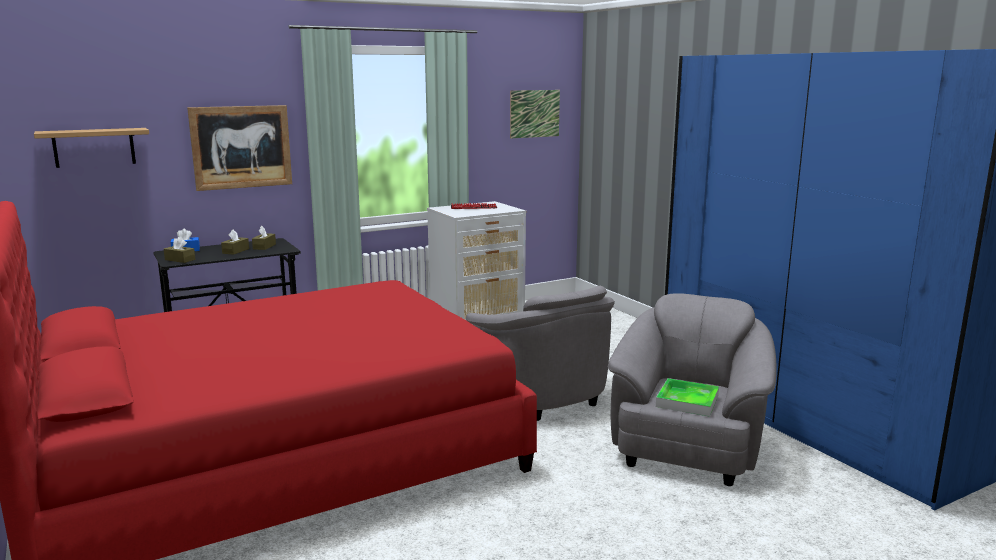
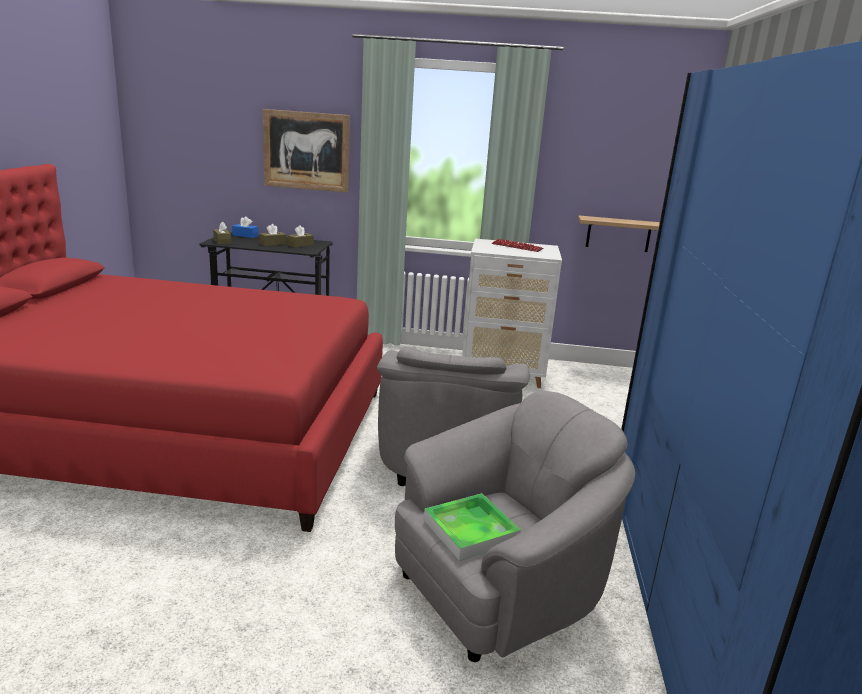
camera: 35 degrees right, 5 degrees up
(94, 147) = (190, 136): shelf -> shelf (618, 234)
(534, 113) = (635, 152): picture -> none

